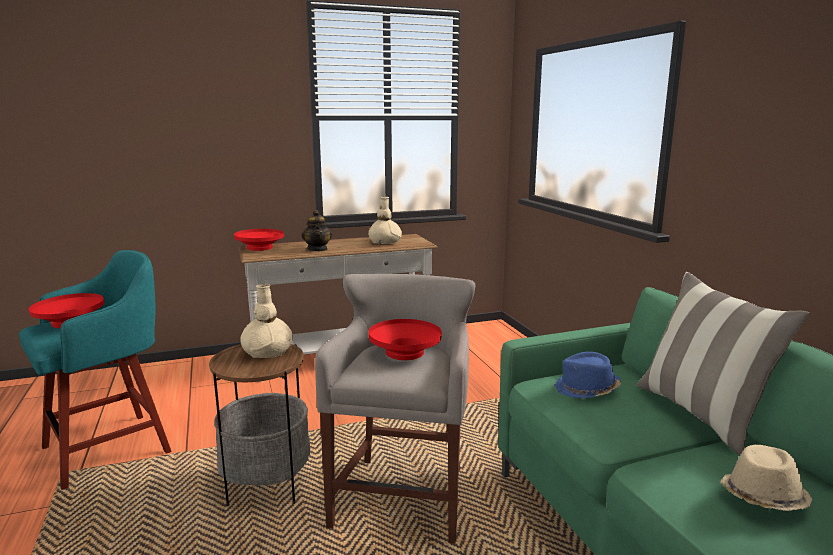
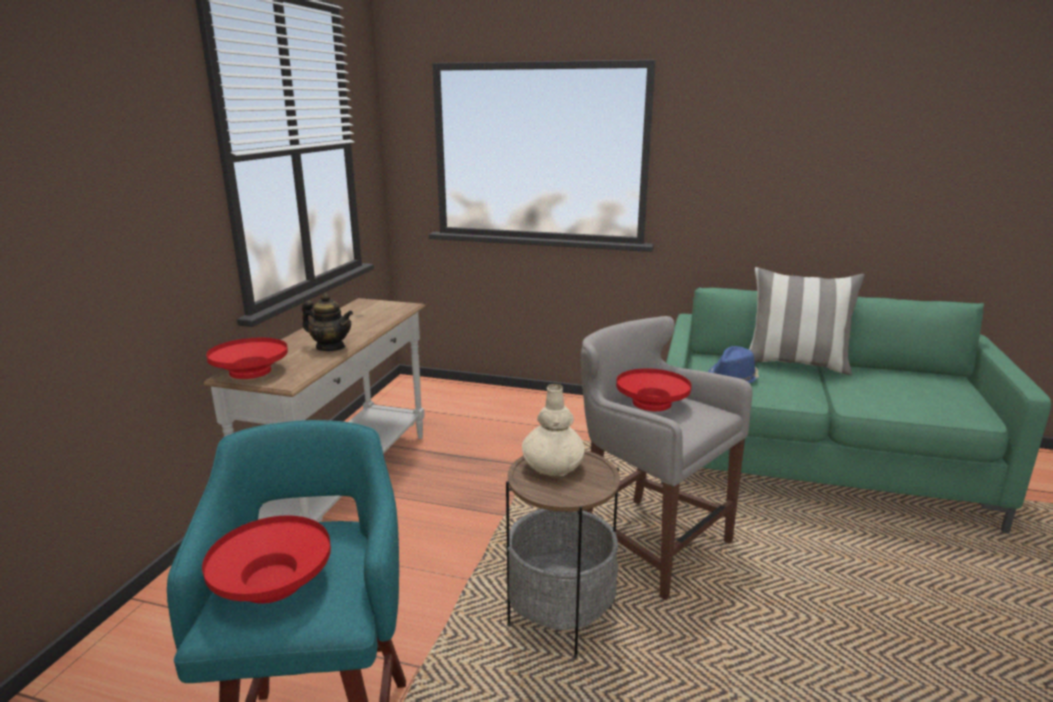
camera: 55 degrees left, 5 degrees up
(384, 242) = (368, 316): beige vase -> none
(762, 498) = (902, 388): beige hat -> none

